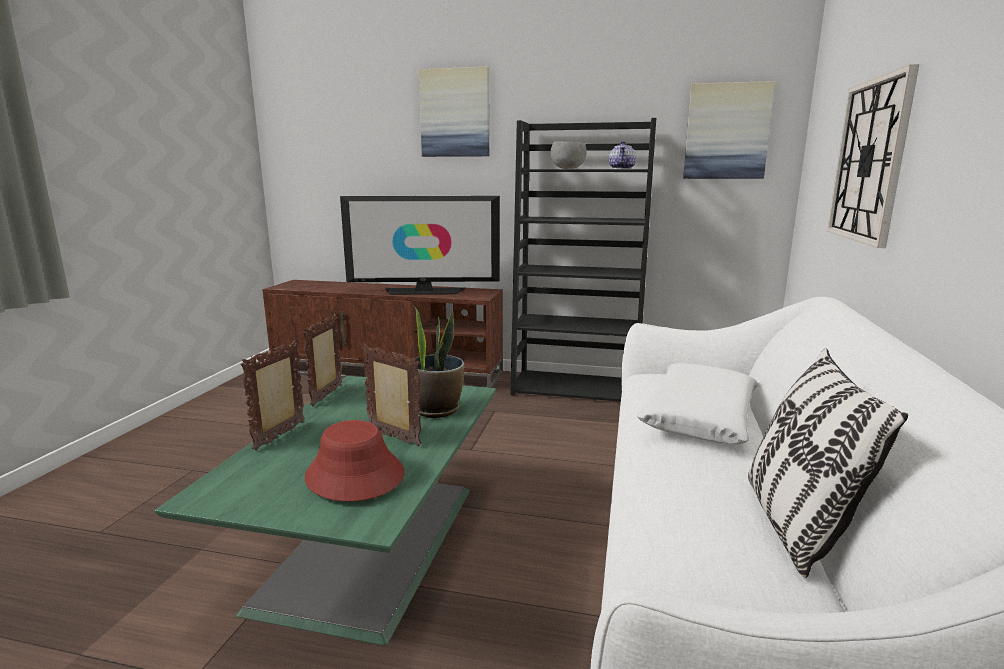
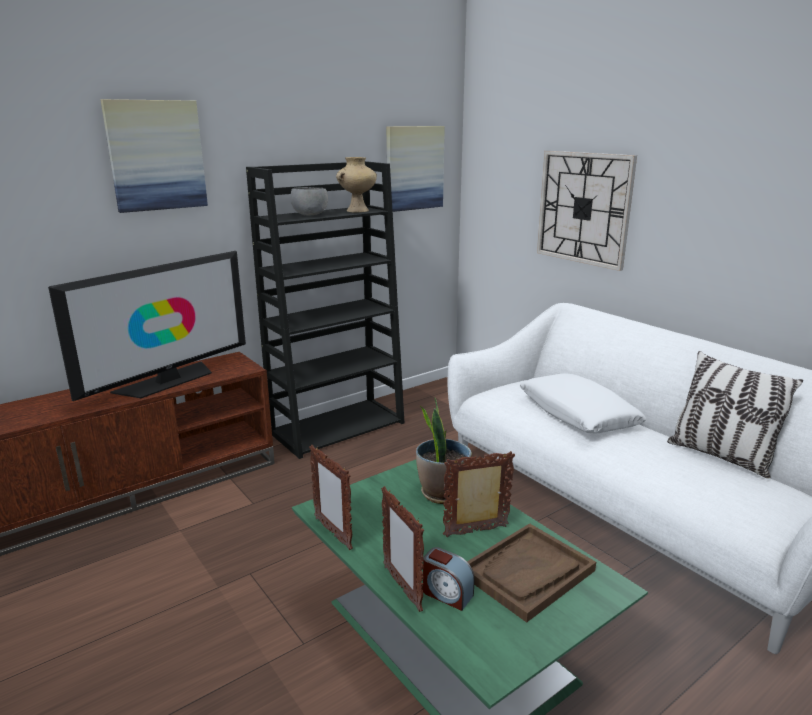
camera: 50 degrees left, 5 degrees up
(288, 453) = (446, 594): none -> alarm clock
(354, 475) = (527, 573): red hat -> brown tray
(622, 168) = (357, 210): teapot -> beige vase

